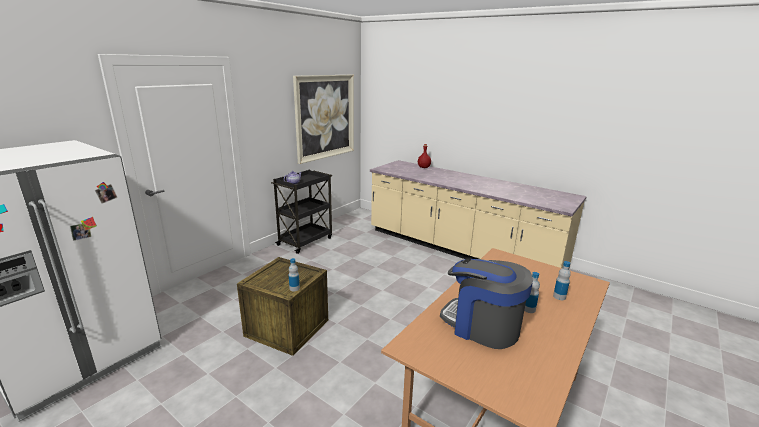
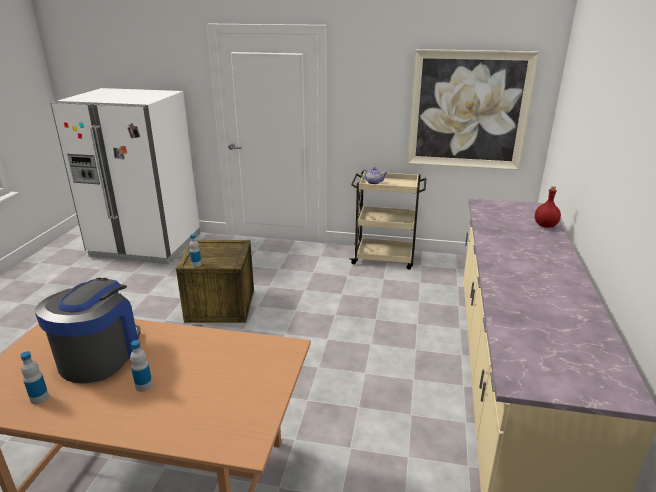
camera: 65 degrees right, 5 degrees up
(305, 241) = (385, 258): black cart -> beige cart
(559, 297) = (186, 411): bottle -> bottle (39, 398)

